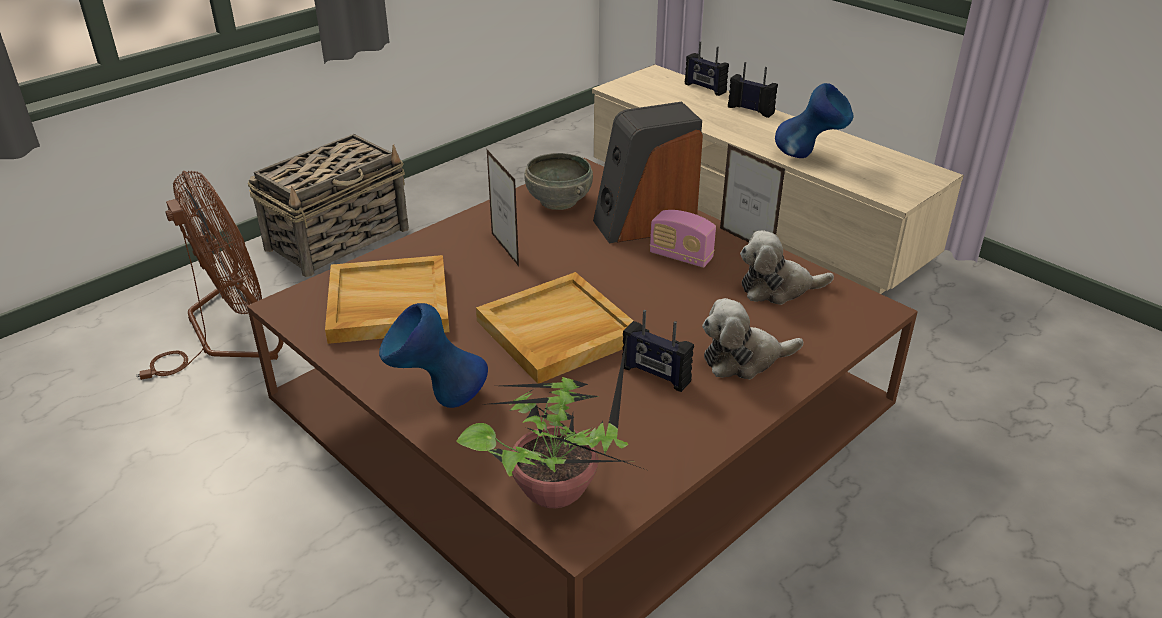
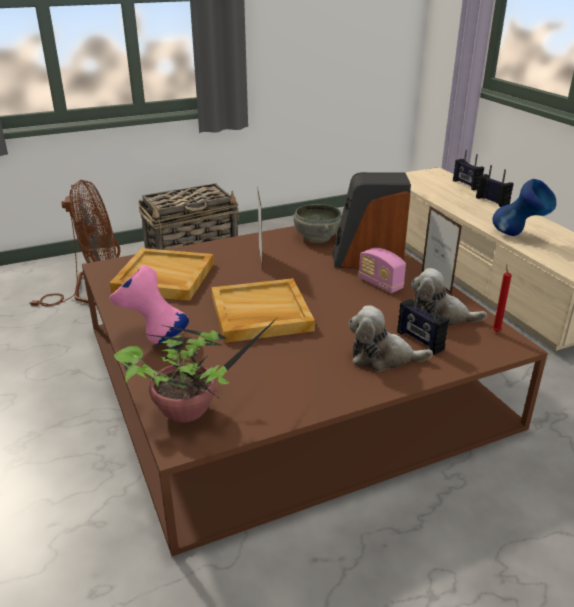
camera: 20 degrees right, 5 degrees down
(438, 400) = (152, 338): blue vase -> pink vase
(655, 375) = (309, 354): radio -> radio (419, 341)
(849, 295) = (495, 331): none -> red candle

